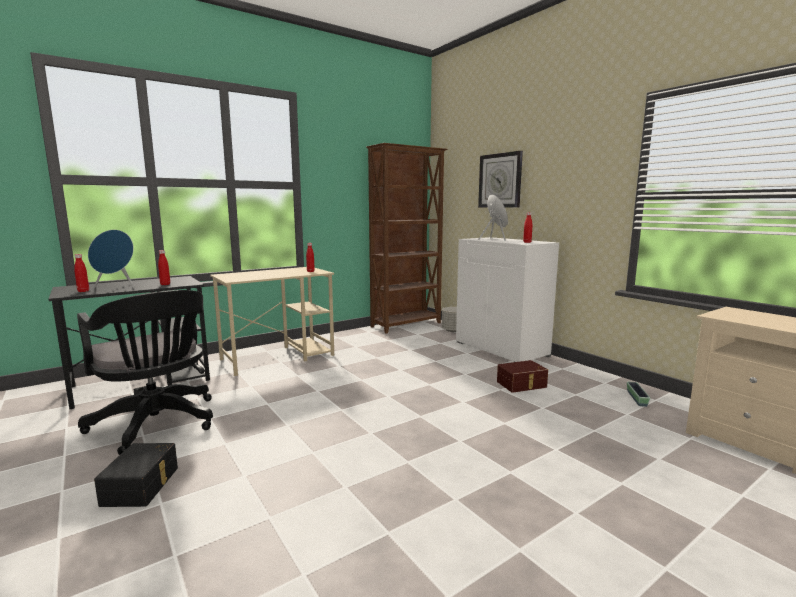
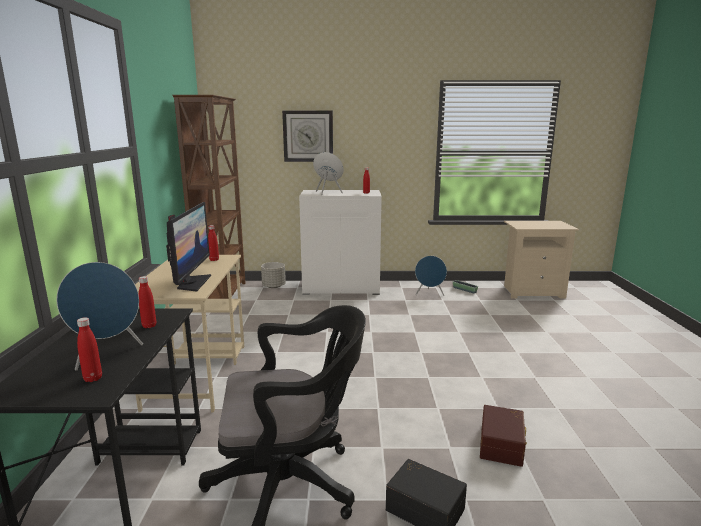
camera: 55 degrees left, 5 degrees up
(252, 277) = (192, 283): none -> monitor
(522, 385) = (411, 306): brown storage box -> brown storage box (502, 445)
(576, 384) = (429, 294): none -> blue speaker

